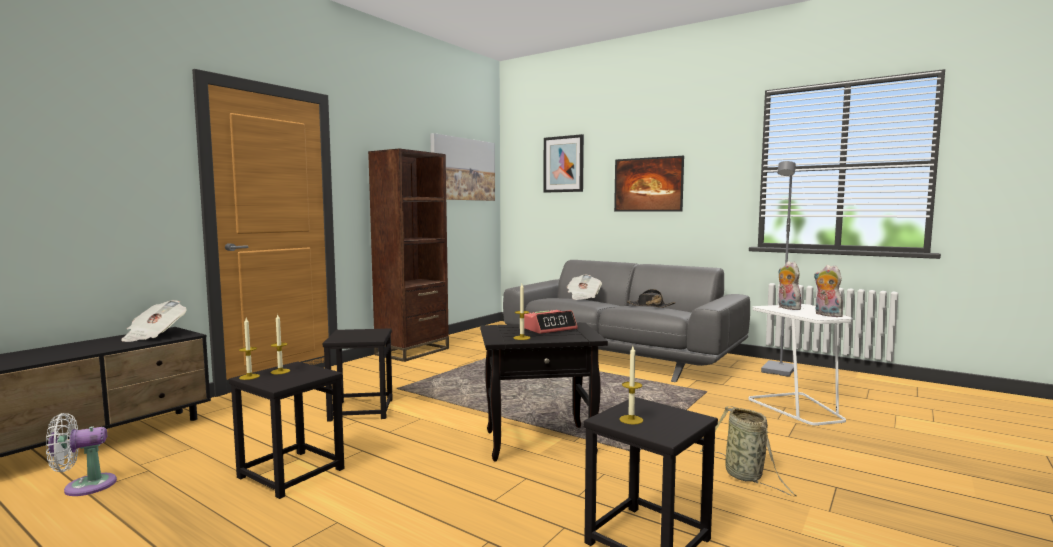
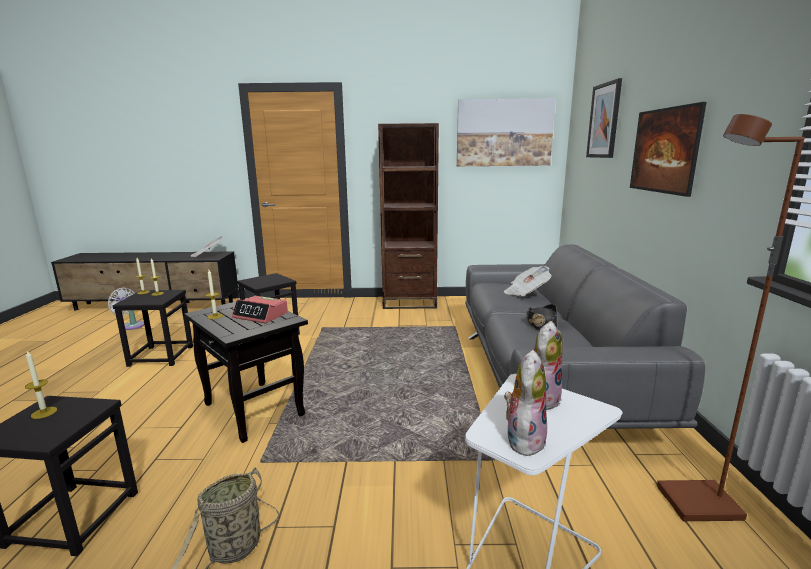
camera: 55 degrees right, 10 degrees up
(779, 371) = (698, 505): grey floor lamp -> brown floor lamp

